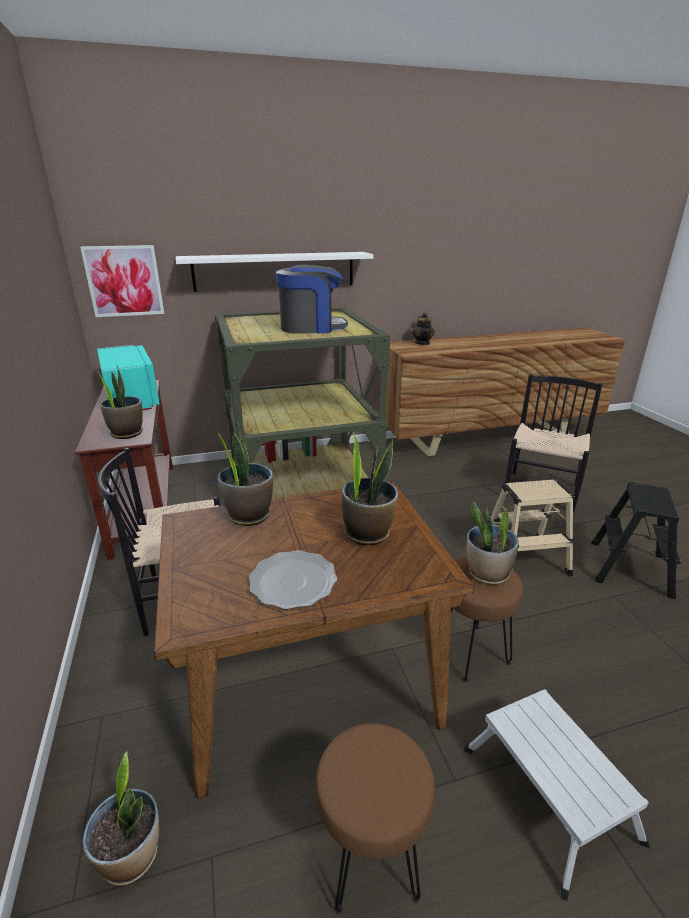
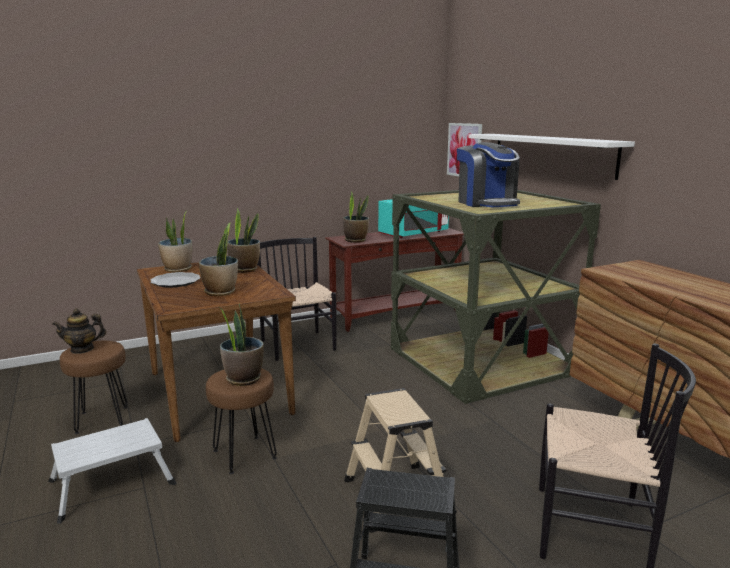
camera: 80 degrees right, 10 degrees down
(132, 856) = (130, 365): potted plant -> potted plant (178, 269)
(422, 343) = (669, 274): teapot -> teapot (82, 349)

